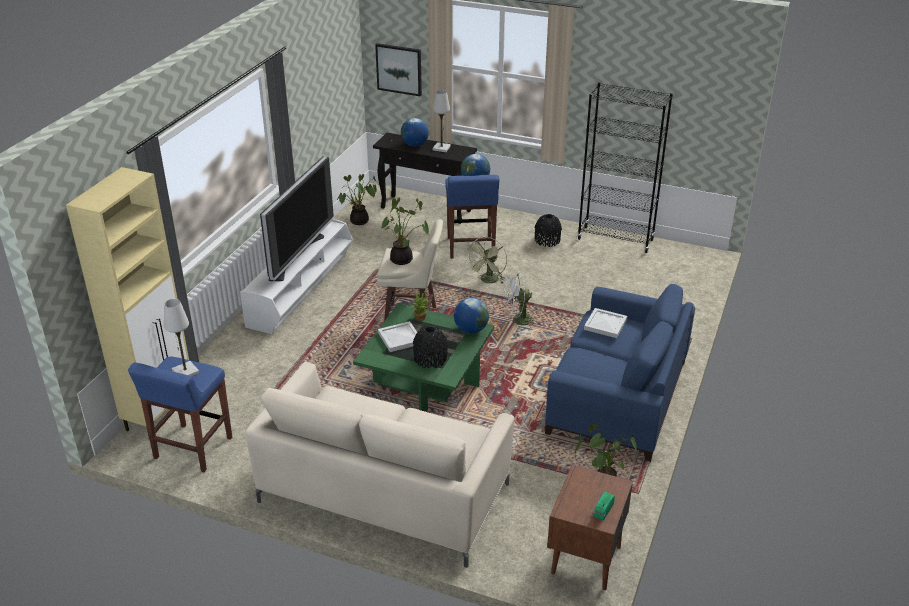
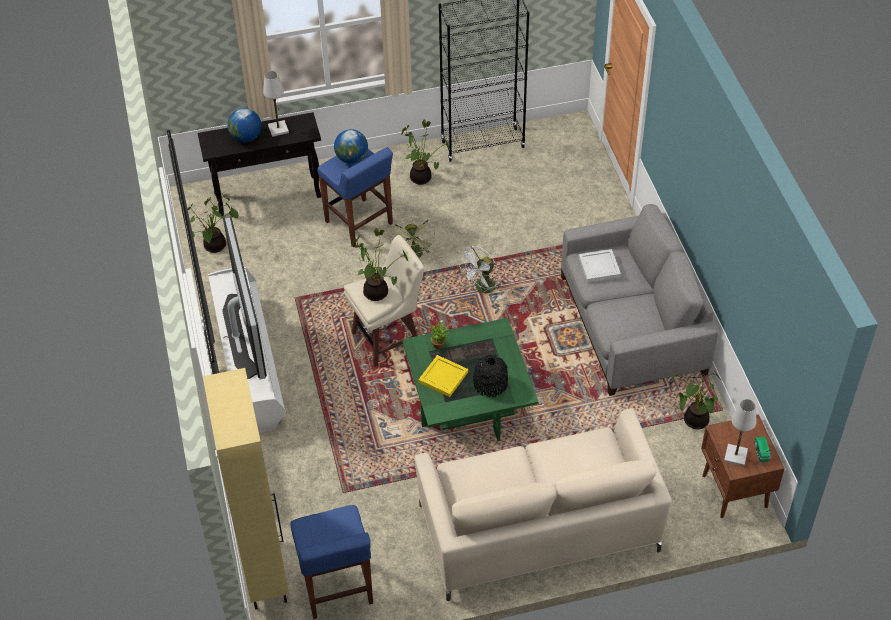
camera: 35 degrees left, 15 degrees up
(185, 372) = (328, 528): white table lamp -> white table lamp (735, 456)
(399, 69) = (194, 60): picture -> none
(399, 338) = (443, 378): white tray -> yellow tray
(471, 329) = (493, 333): globe -> none
(547, 240) = (422, 177): black vase -> potted plant
(617, 396) = (631, 325): blue sofa -> grey sofa

